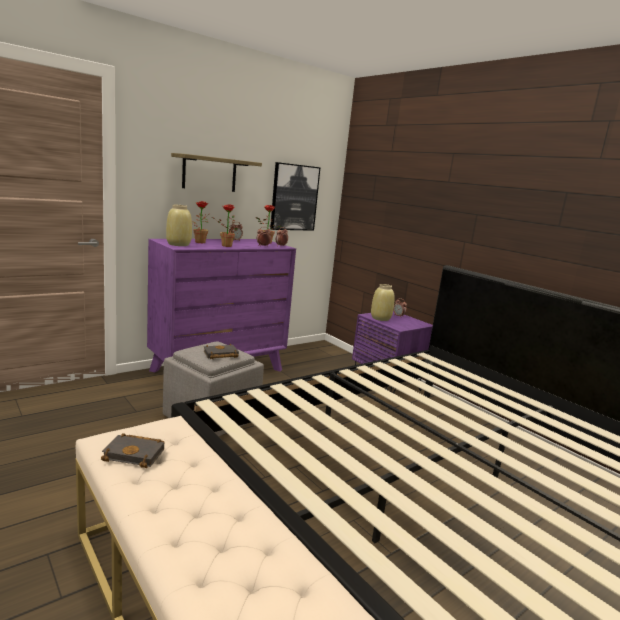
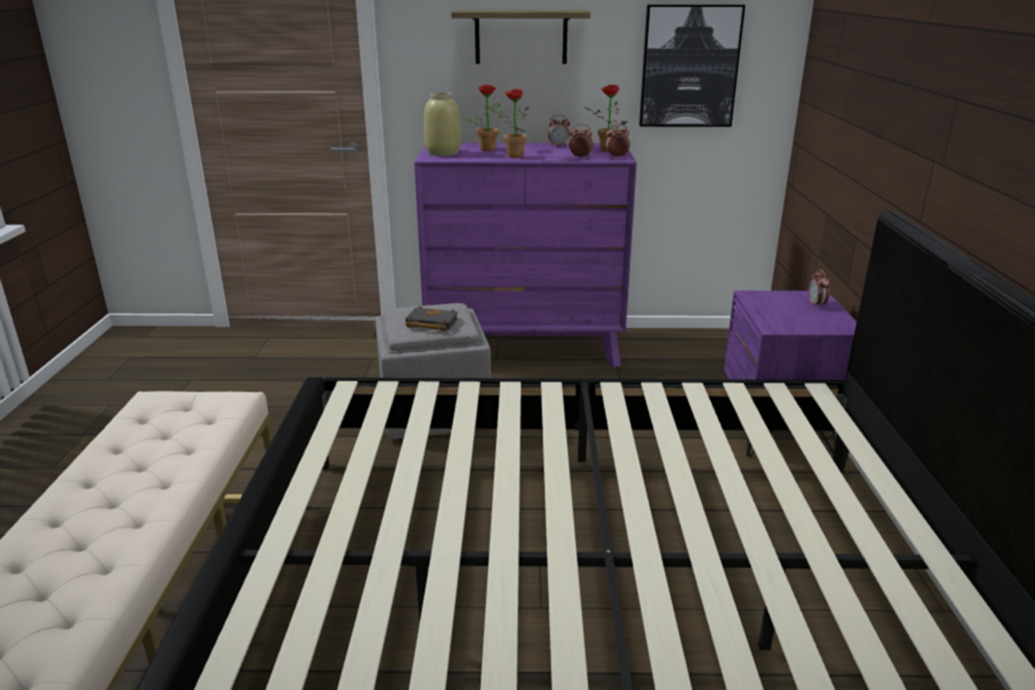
camera: 40 degrees right, 10 degrees up
(136, 454) = (150, 422): black book -> none
(381, 318) = (766, 304): beige vase -> none

